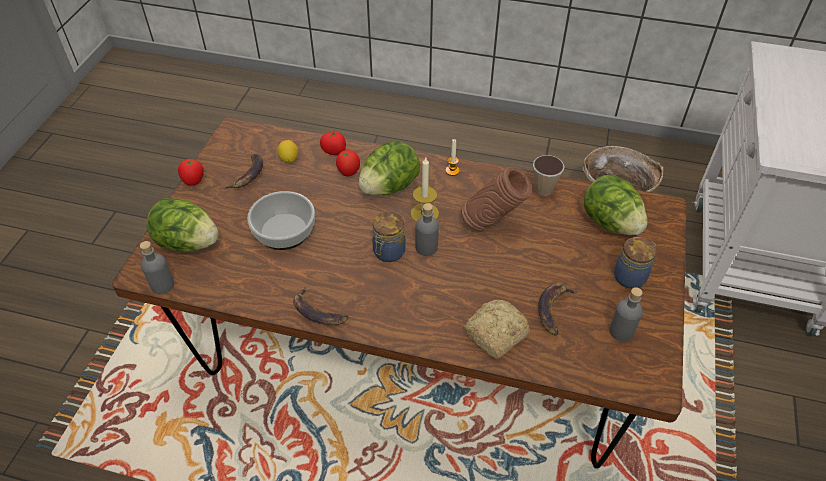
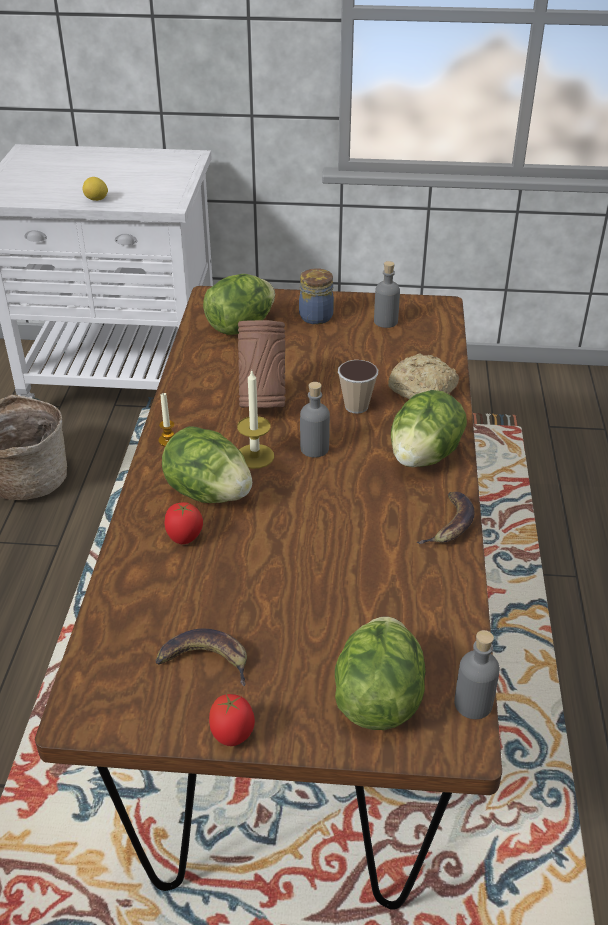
camera: 100 degrees left, 10 degrees down
(284, 230) = (320, 586): bowl -> none
(289, 159) = (158, 615): lemon -> lemon (96, 200)
(334, 151) = (133, 563): tomato -> none
(388, 252) = (332, 478): jar -> none
(401, 314) = (424, 456): none -> lettuce
(544, 189) = (194, 369): cup -> cup (356, 406)
(553, 309) = (375, 358): banana -> none

